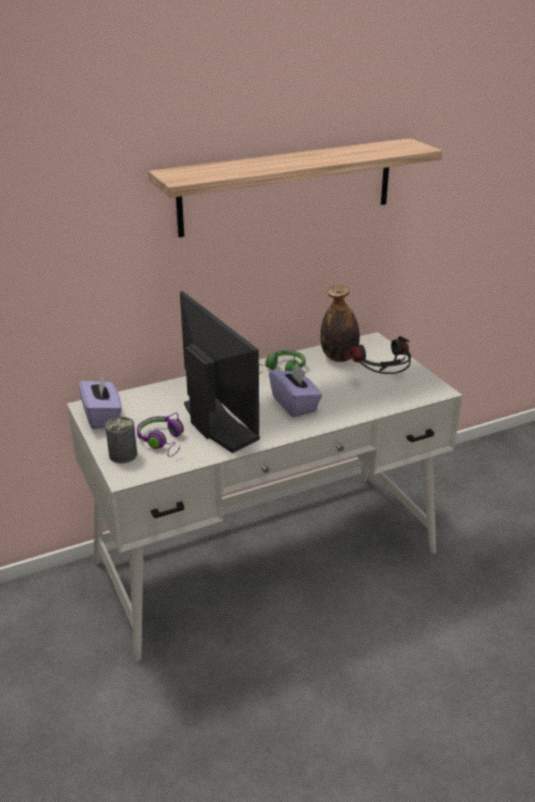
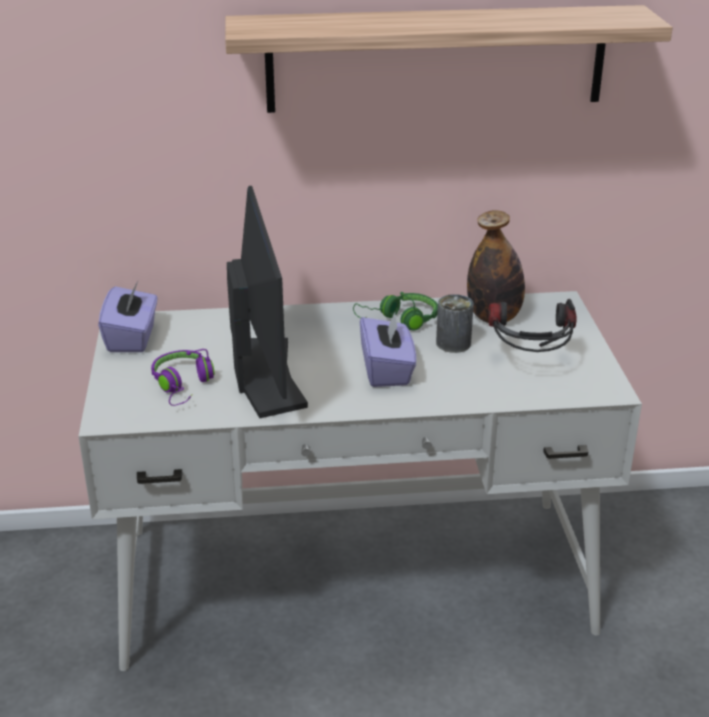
camera: 20 degrees right, 0 degrees up
(123, 455) = (123, 392): can -> can (453, 343)

